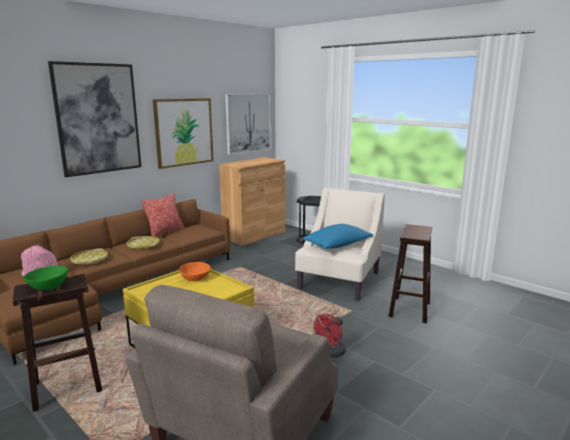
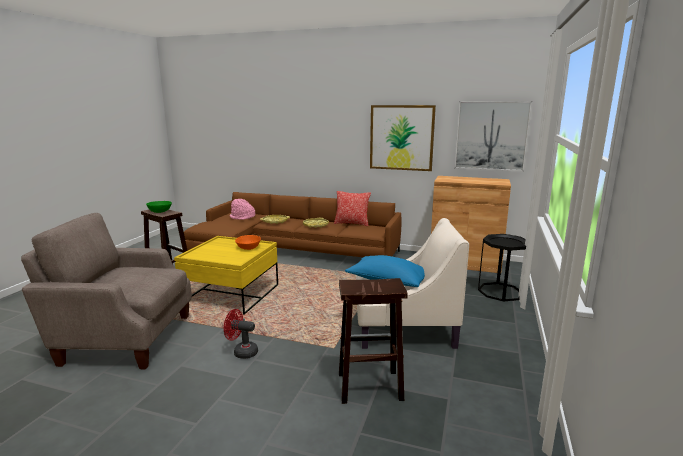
camera: 65 degrees right, 0 degrees up
(98, 119) = (323, 119): picture -> none

